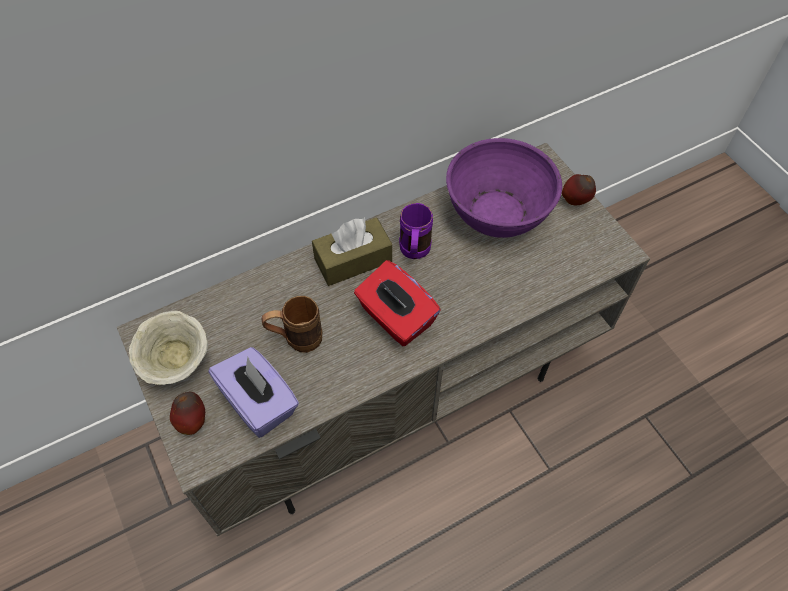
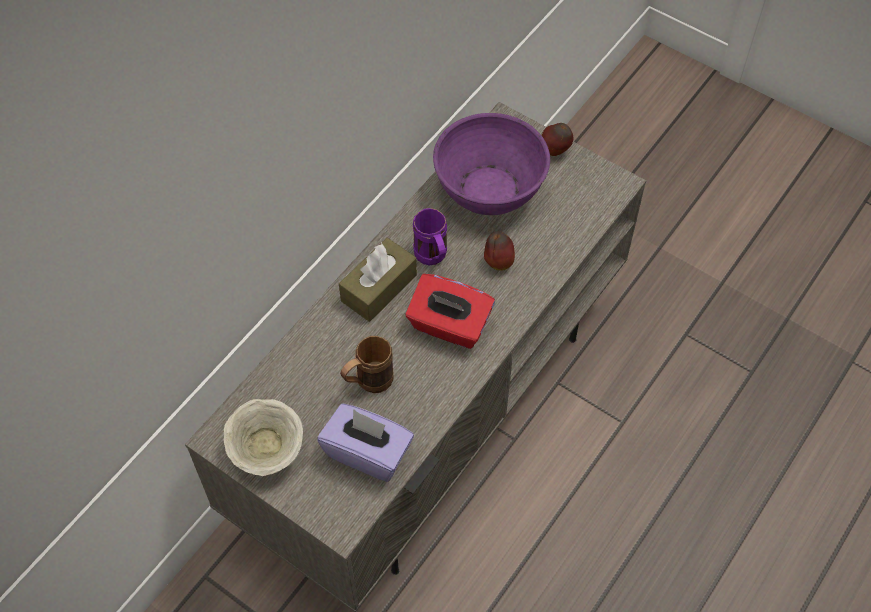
camera: 25 degrees left, 0 degrees up
(193, 421) = (316, 495): apple -> apple (498, 262)

